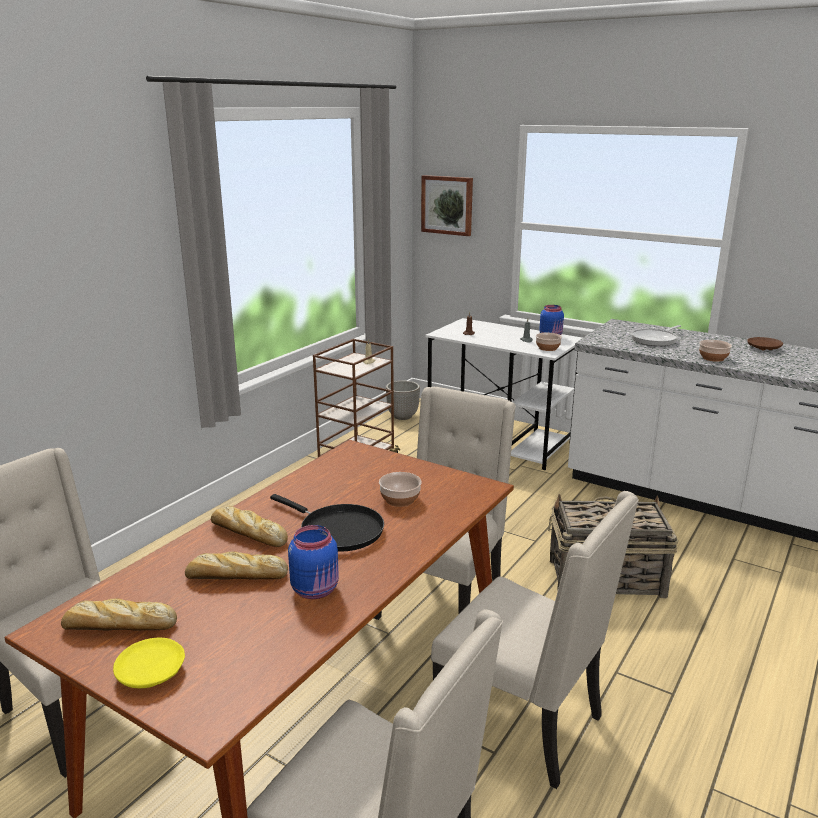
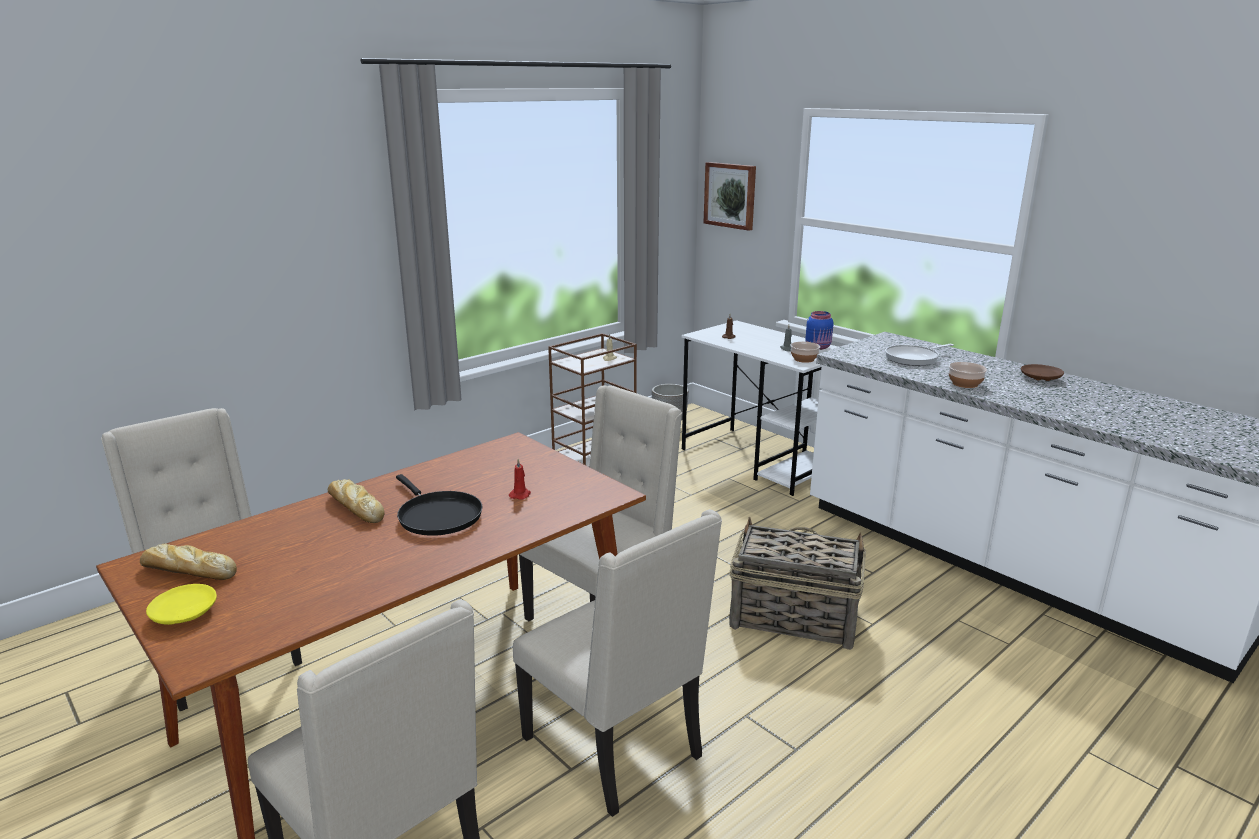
camera: 15 degrees right, 0 degrees up
(235, 576) = (314, 543): bread -> none
(316, 590) = (376, 566): blue jar -> none
(400, 499) = (520, 495): bowl -> red candle

